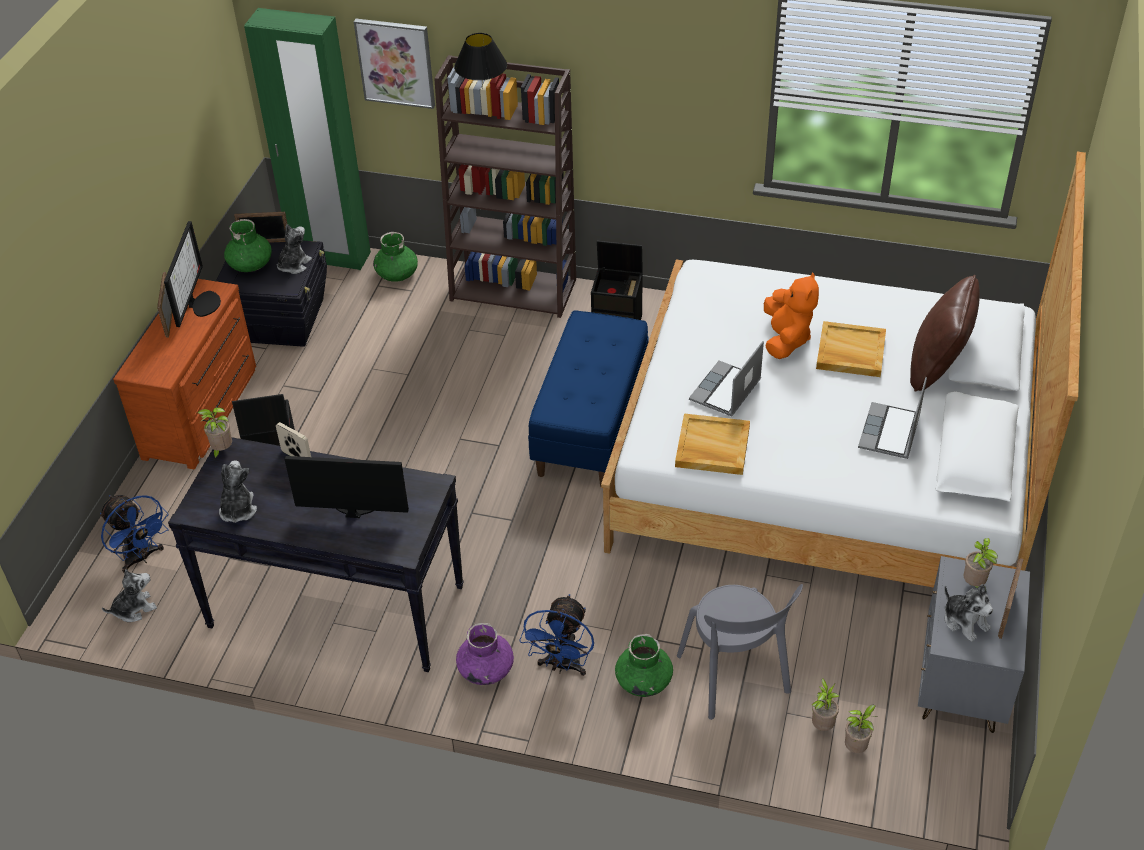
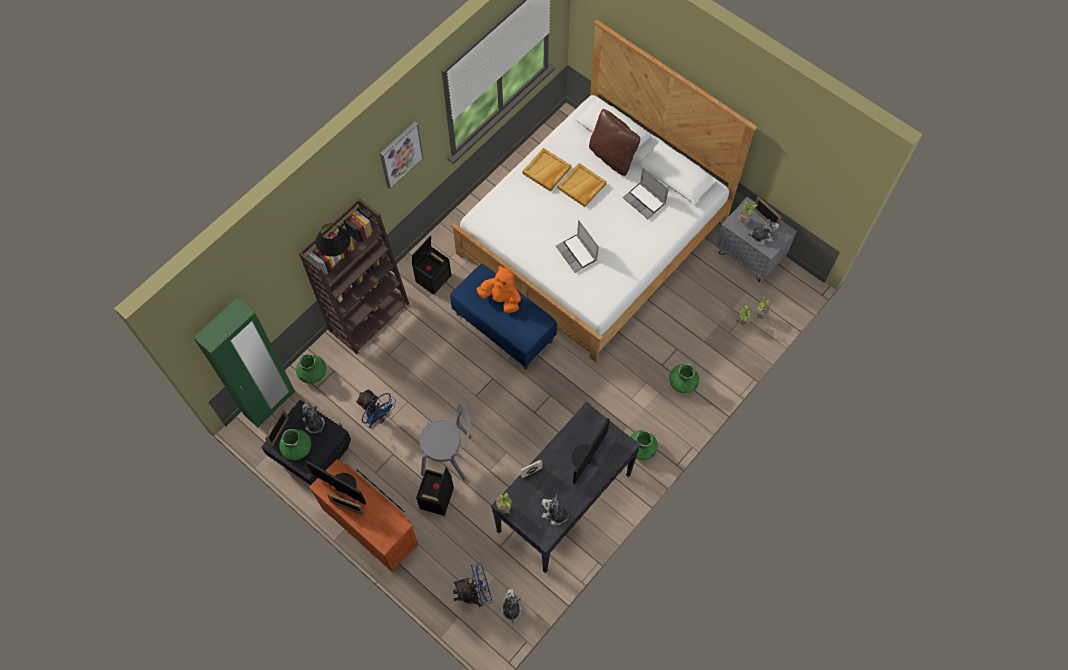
camera: 65 degrees left, 20 degrees up
(396, 62) = (271, 284): picture -> picture (400, 154)
(485, 669) = (641, 448): purple vase -> green vase
(562, 666) = (656, 413): blue fan -> blue fan (377, 417)
(711, 447) = (612, 279): beige tray -> beige tray (546, 171)
(735, 678) = (700, 343): grey chair -> grey chair (449, 456)
(786, 339) = (556, 208): orange plush toy -> orange plush toy (501, 299)

